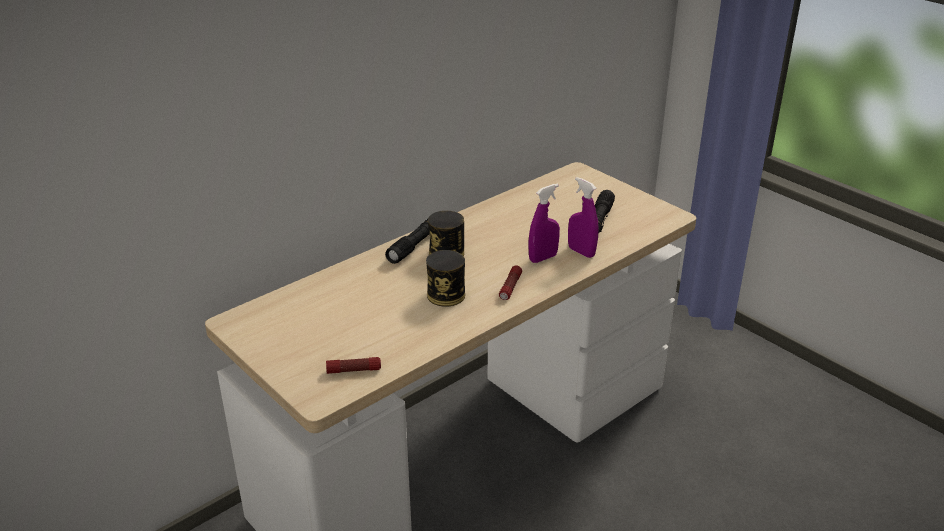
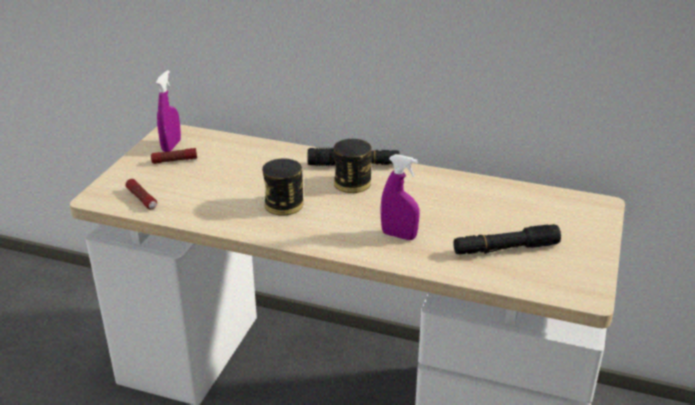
camera: 60 degrees right, 0 degrees up
(510, 288) = (327, 233): flashlight -> flashlight (174, 161)
(581, 252) = (435, 254): purple spray bottle -> purple spray bottle (171, 146)

